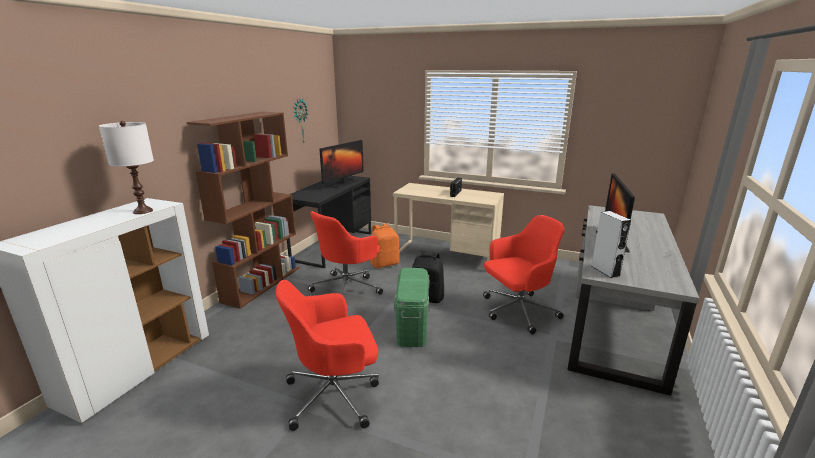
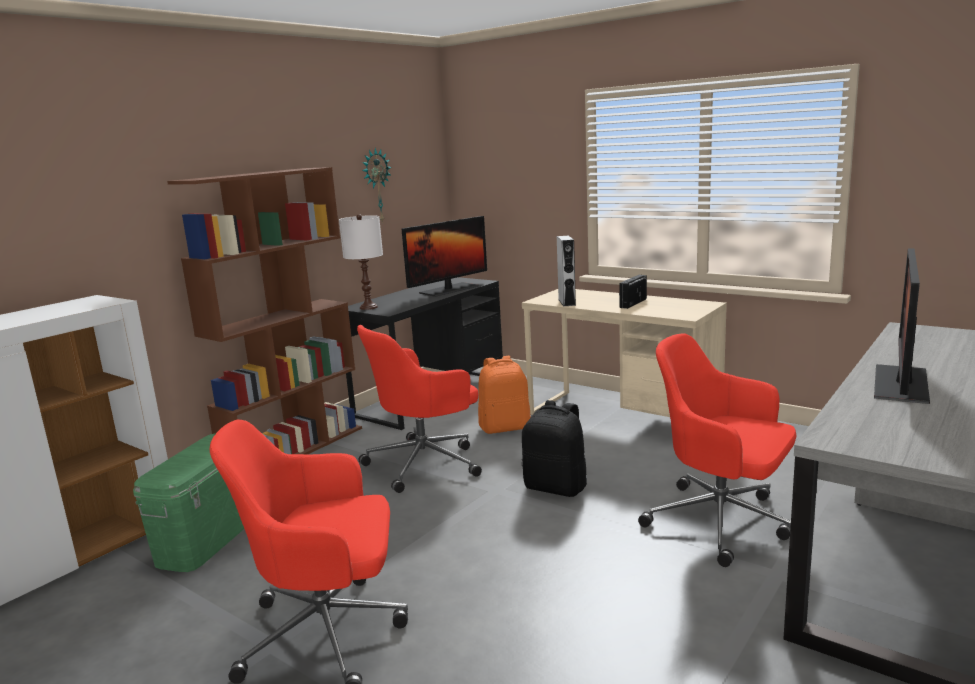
camera: 15 degrees right, 5 degrees down
(143, 211) = (72, 310): white table lamp -> white table lamp (369, 307)
(412, 327) = (508, 534): green storage box -> green storage box (208, 538)
(517, 311) = (721, 522): red office chair -> red office chair turned 135 degrees counterclockwise
(605, 271) = (853, 435): grey speaker -> grey speaker (567, 302)

